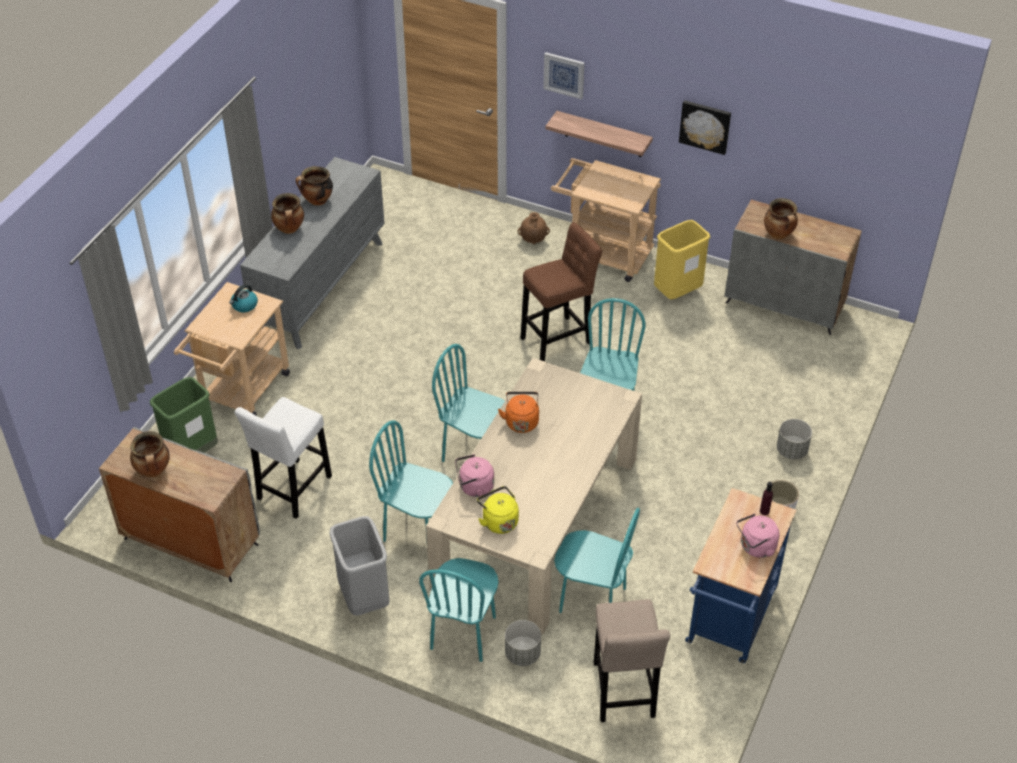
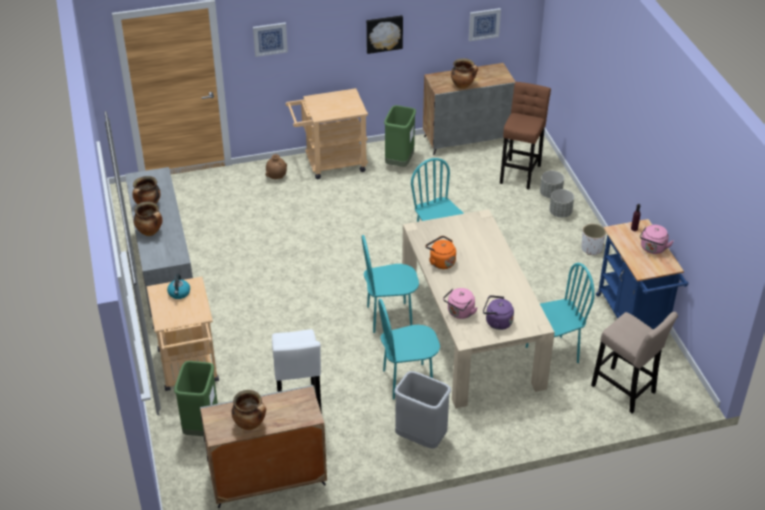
camera: 40 degrees left, 5 degrees down
(463, 633) = (503, 418): turquoise chair -> none
(498, 521) = (497, 322): yellow kettle -> purple kettle
(523, 654) = (549, 407): grey planter -> grey planter (551, 194)
(559, 338) = (360, 224): brown stool -> brown stool (520, 172)
(603, 134) = (306, 73): shelf -> none
(677, 292) = (399, 163): yellow trash can -> green trash can
(841, 169) = (484, 24): none -> picture

